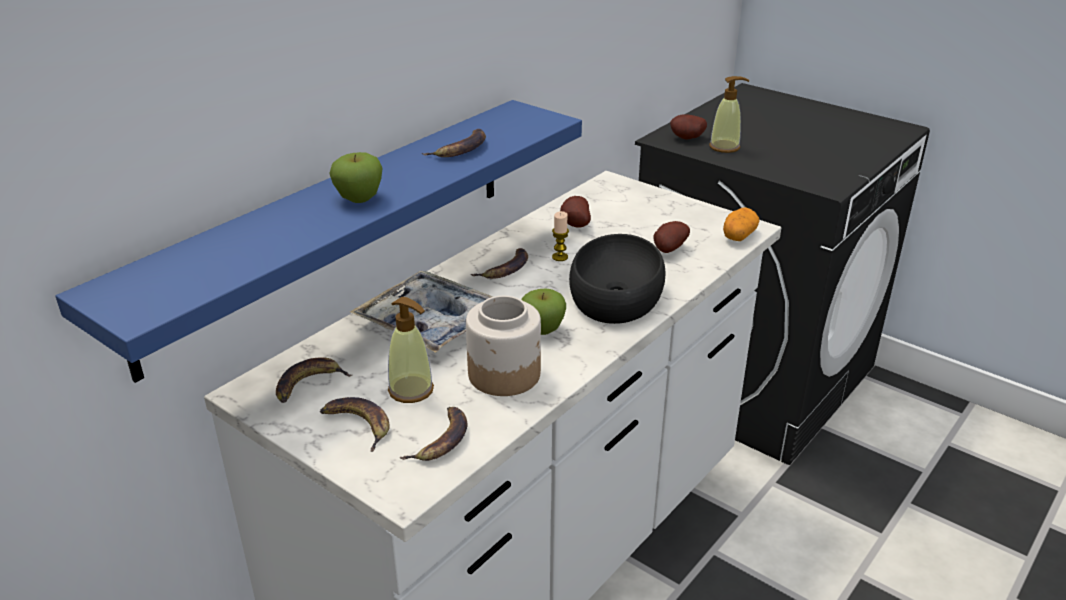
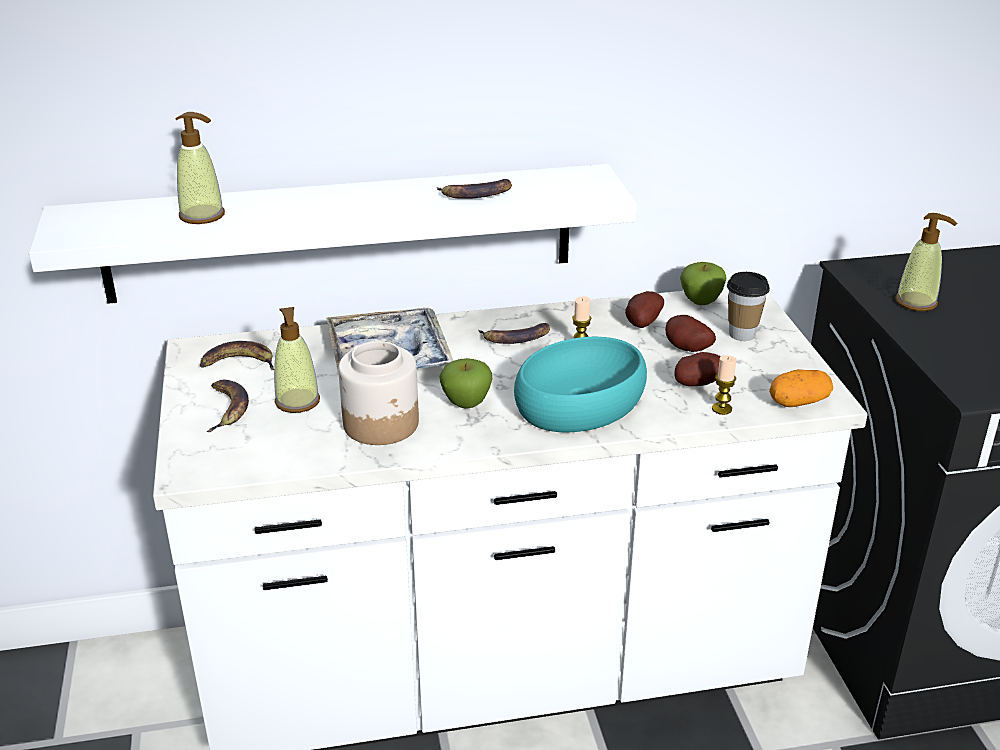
camera: 40 degrees right, 0 degrees up
(254, 243) = (202, 216): none -> soap dispenser
(335, 226) = (340, 233): blue shelf -> white shelf
(359, 199) = (326, 208): apple -> apple (700, 301)
(441, 440) = (263, 449): banana -> none
(617, 294) = (580, 403): black bowl -> turquoise bowl
(645, 207) = (742, 334): none -> cup
(687, 139) = (885, 279): potato -> potato (686, 350)
(705, 259) = (721, 409): none -> candle

